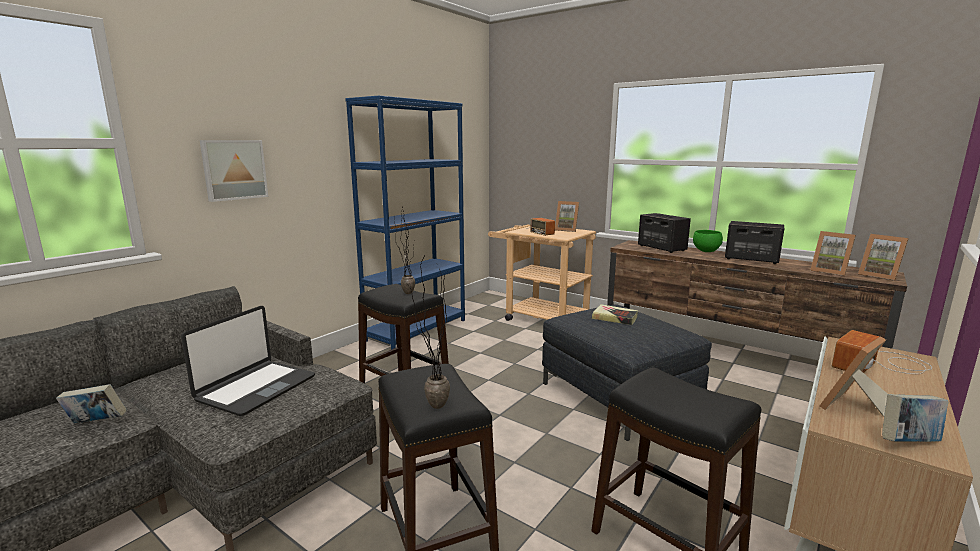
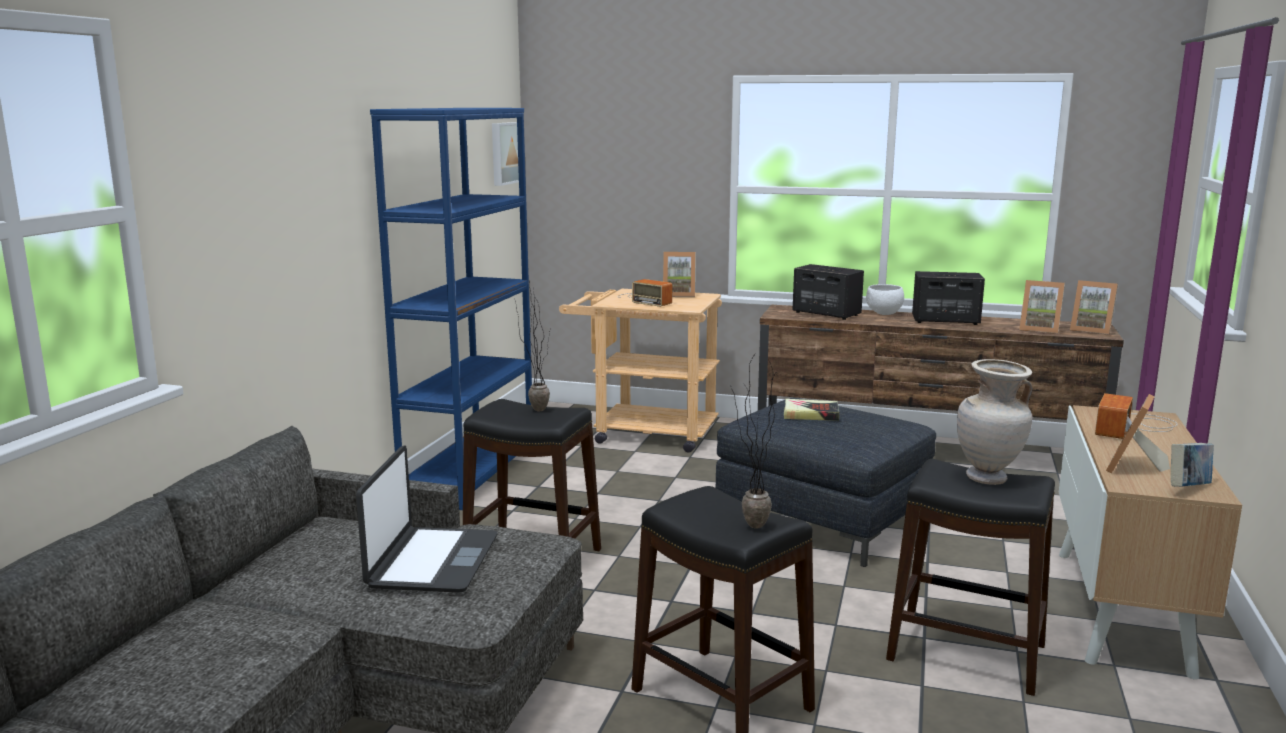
camera: 20 degrees left, 0 degrees up
(96, 423) = (268, 633): book -> none
(234, 169) = (249, 239): picture -> picture (505, 153)
(689, 395) = (987, 479): none -> beige vase
(706, 251) = (884, 313): green bowl -> white bowl

